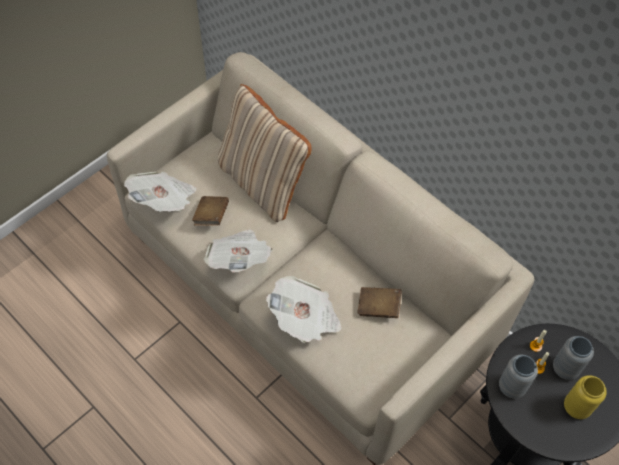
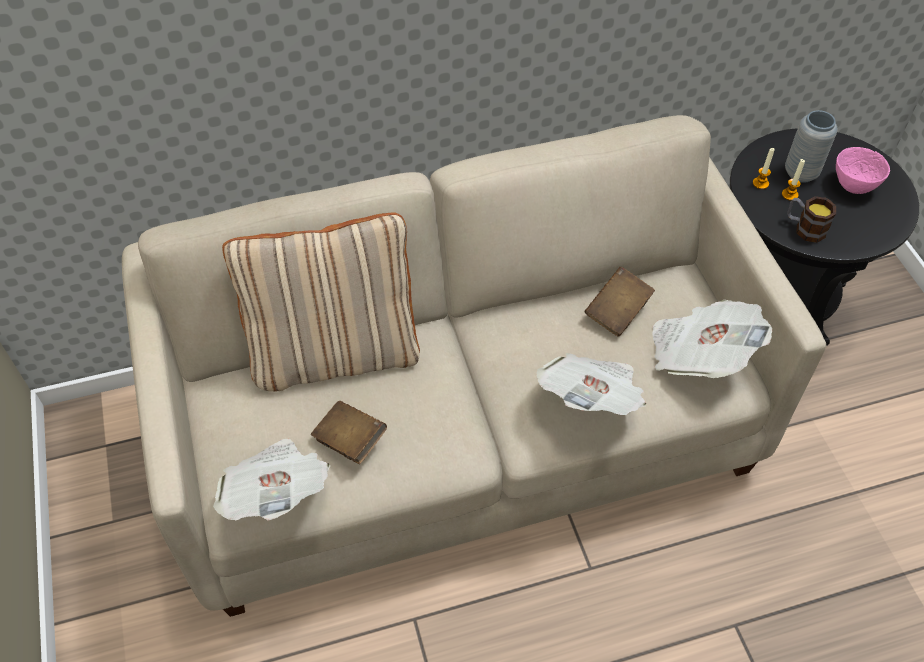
camera: 60 degrees left, 5 degrees down
(239, 259) = (448, 436): newspaper -> newspaper (700, 354)
(511, 387) = (804, 228): grey vase -> mug
(576, 407) = (853, 187): yellow vase -> pink bowl

